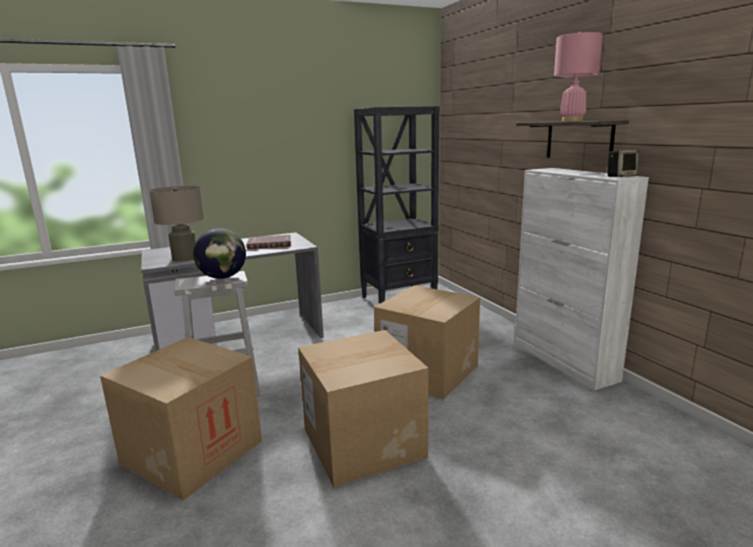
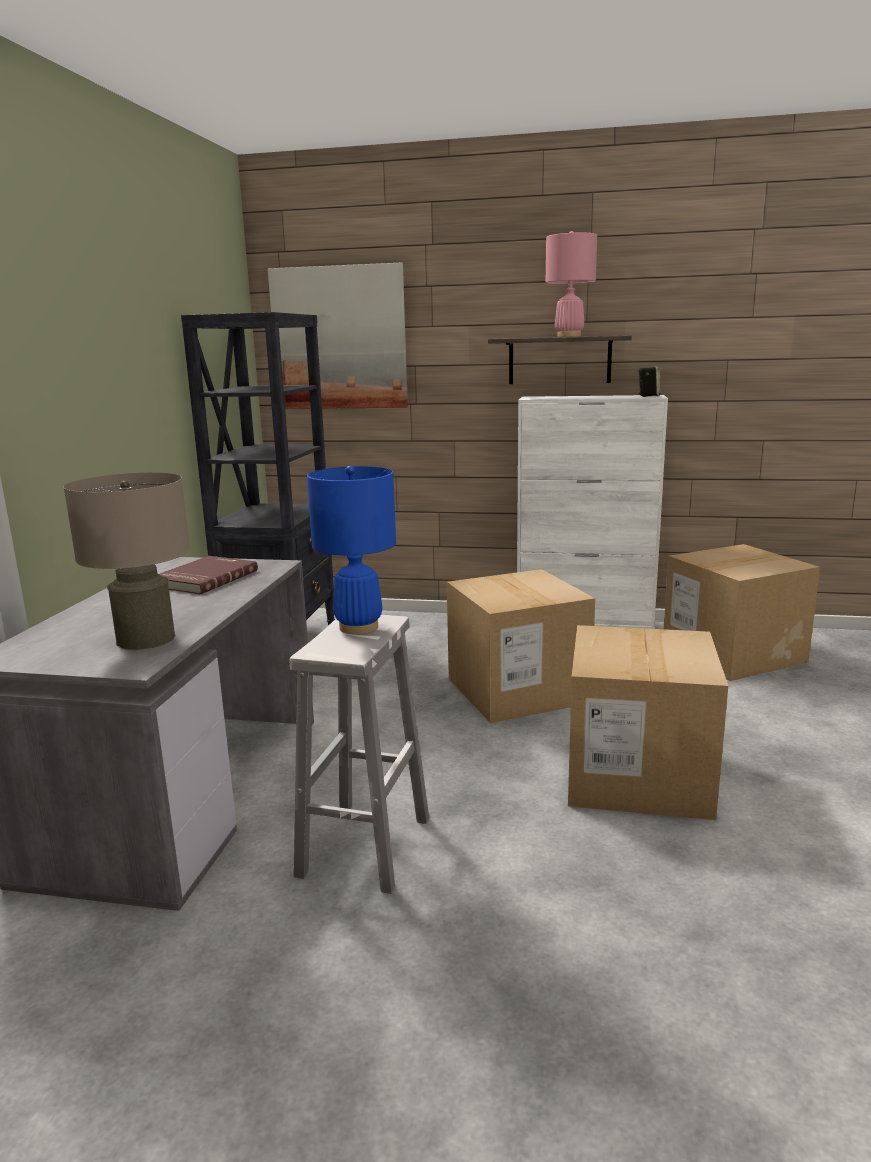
camera: 55 degrees left, 0 degrees up
(192, 452) = (536, 918): cardboard box -> cardboard box (733, 654)
(222, 277) = (358, 627): globe -> blue table lamp
(470, 120) = (339, 338): none -> picture

